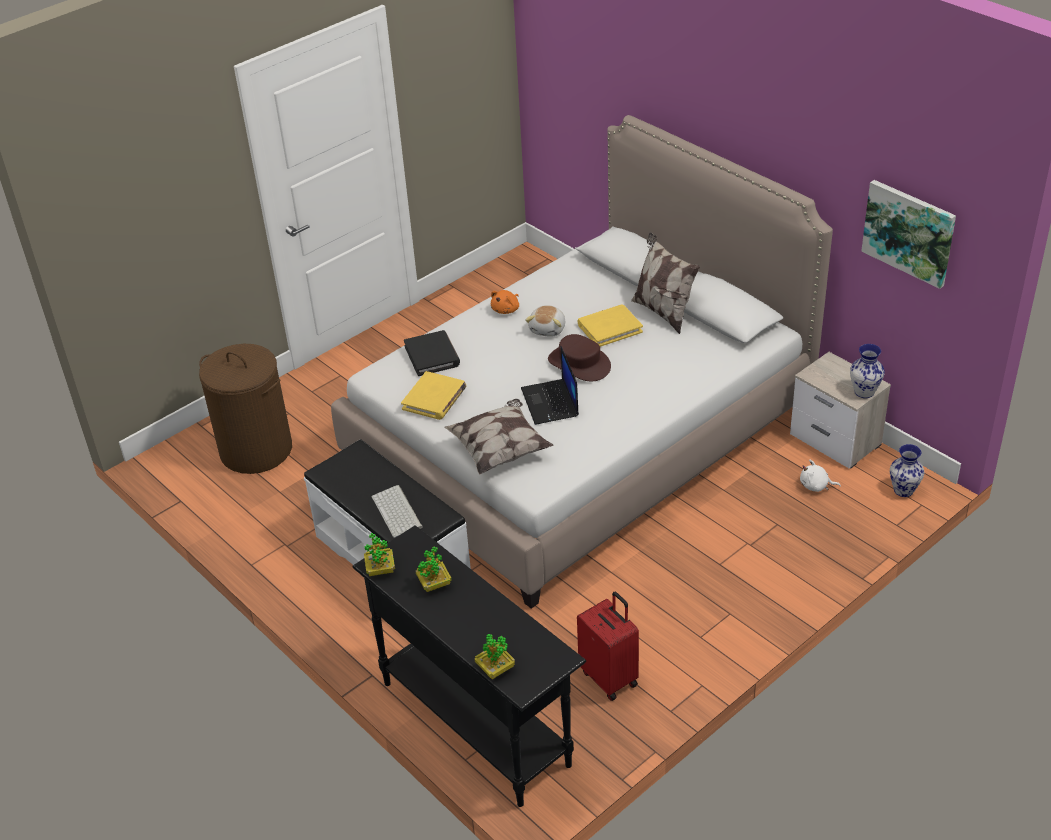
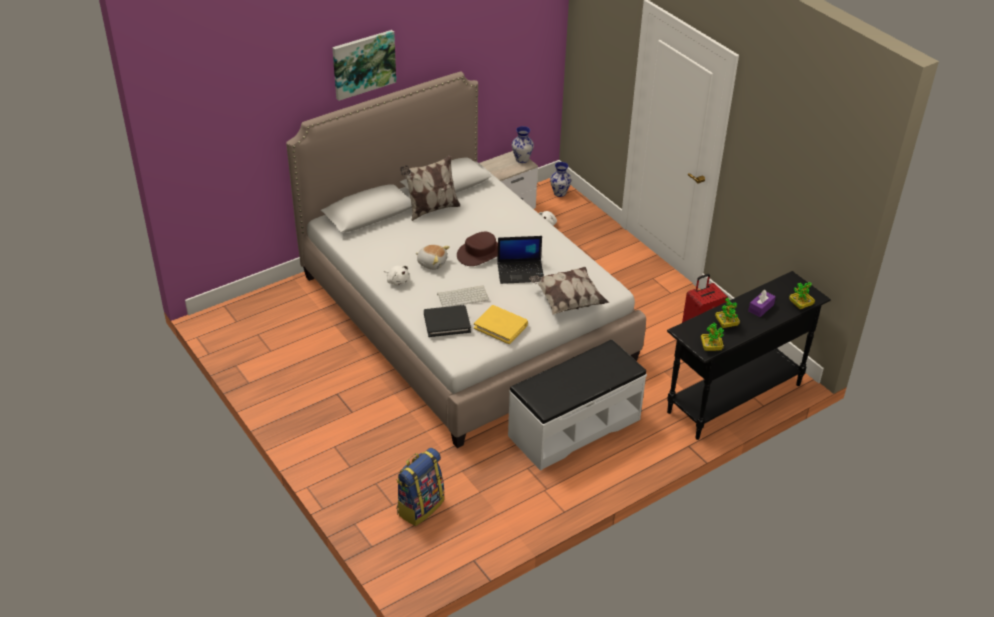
camera: 85 degrees left, 0 degrees up
(256, 450) = (420, 506): brown laundry basket -> backpack
(398, 512) = (601, 370): keyboard -> keyboard (463, 296)
(479, 621) = (761, 308): none -> purple tissue box
(506, 309) = (397, 281): orange plush toy -> white plush toy
(609, 328) = (442, 234): yellow book -> none
(909, 232) = (516, 46): picture -> picture (363, 64)

